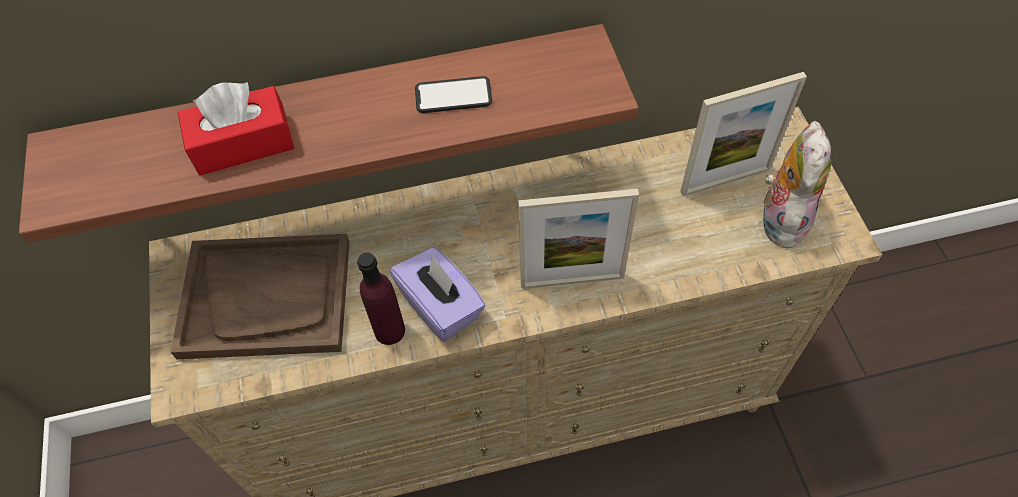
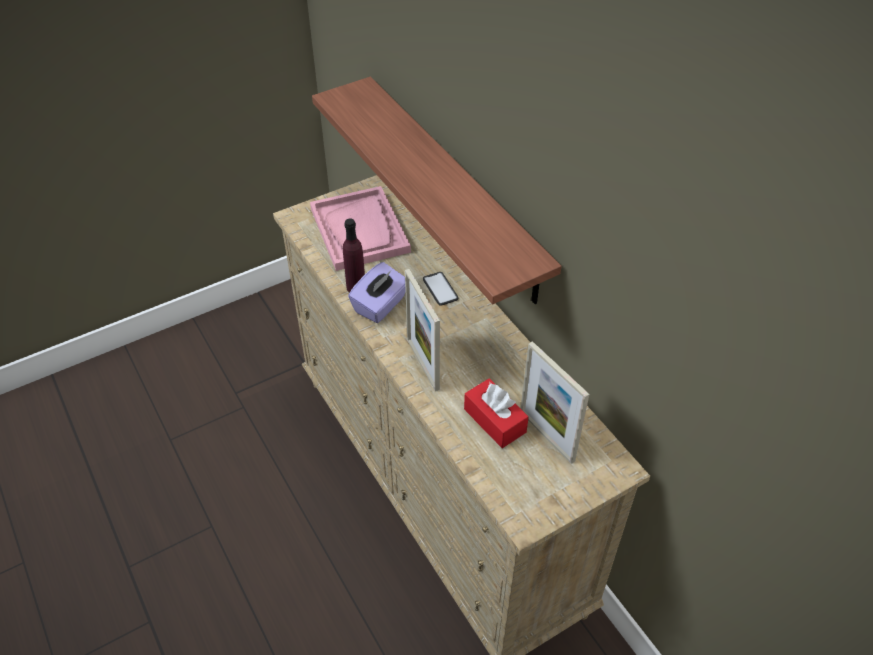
camera: 70 degrees right, 10 degrees down
(243, 144) = (392, 145): red tissue box -> red tissue box (494, 420)
(267, 298) = (360, 230): brown tray -> pink tray
(453, 96) = (463, 212): phone -> phone (440, 289)
(780, 217) = (526, 476): plush toy -> none

